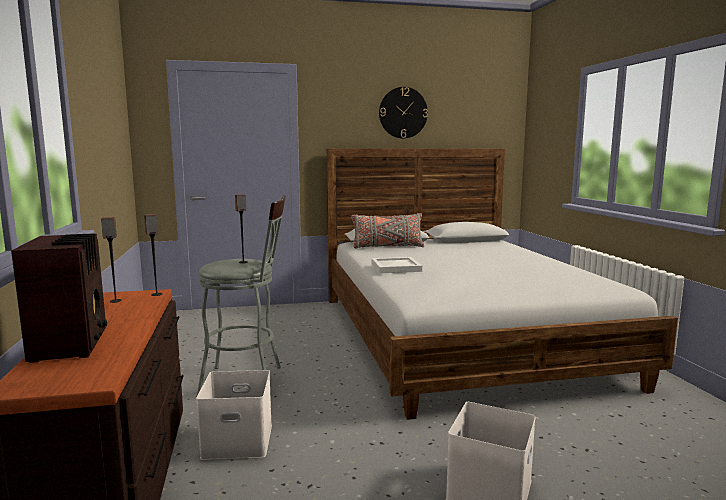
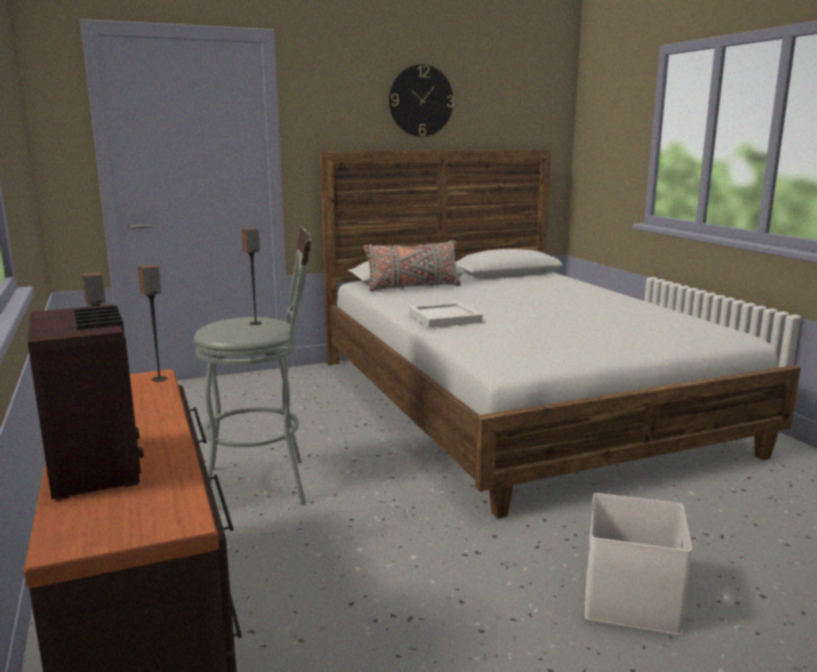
camera: 10 degrees left, 5 degrees up
(239, 440) = (290, 567): white storage box -> none

